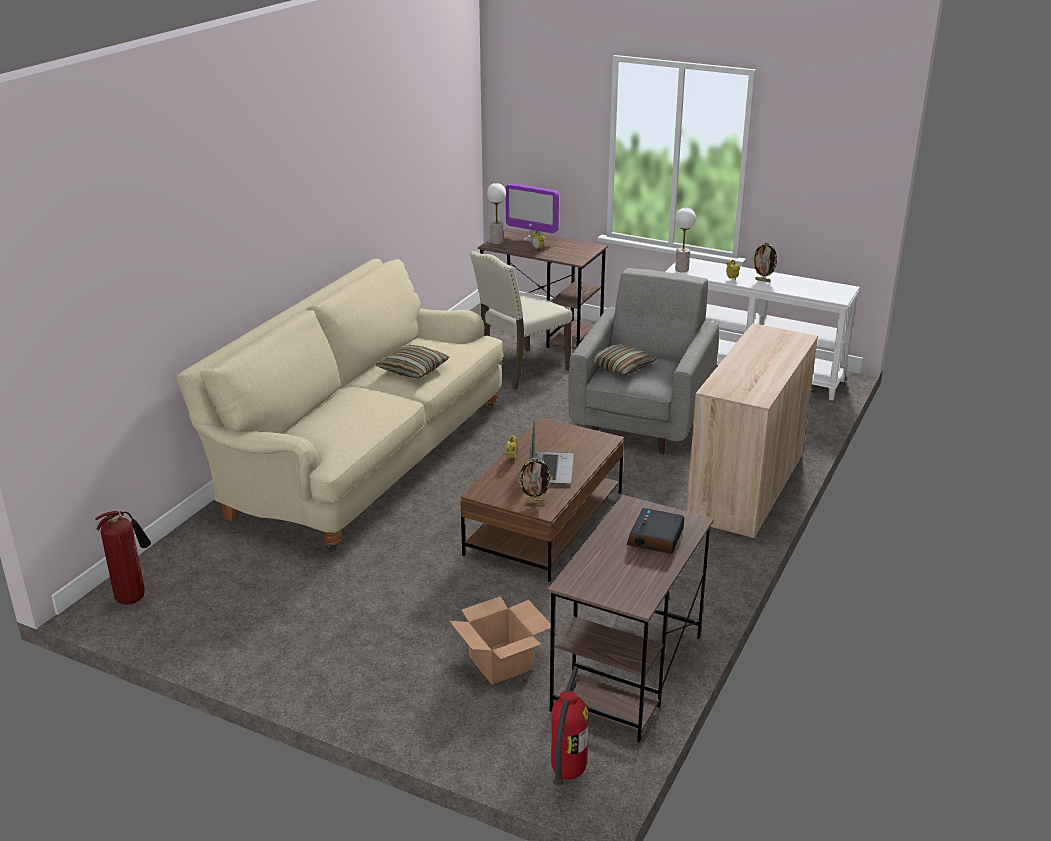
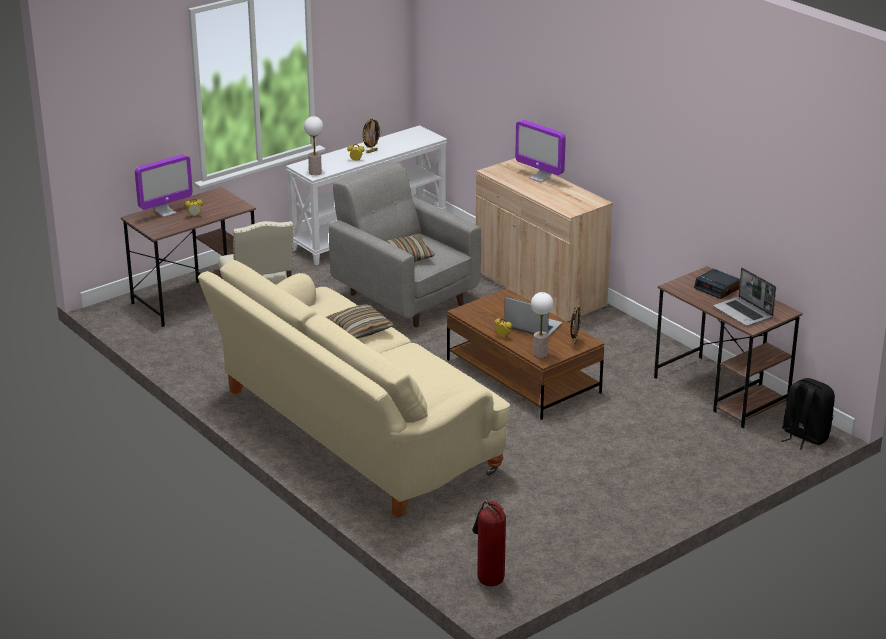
camera: 65 degrees left, 0 degrees up
(496, 242) = (152, 228): table lamp -> table lamp (540, 354)
(499, 662) = (681, 434): cardboard box -> none
(567, 773) = (804, 436): fire extinguisher -> black backpack
(603, 570) = (743, 313): none -> laptop
(779, 356) = (540, 178): none -> monitor

